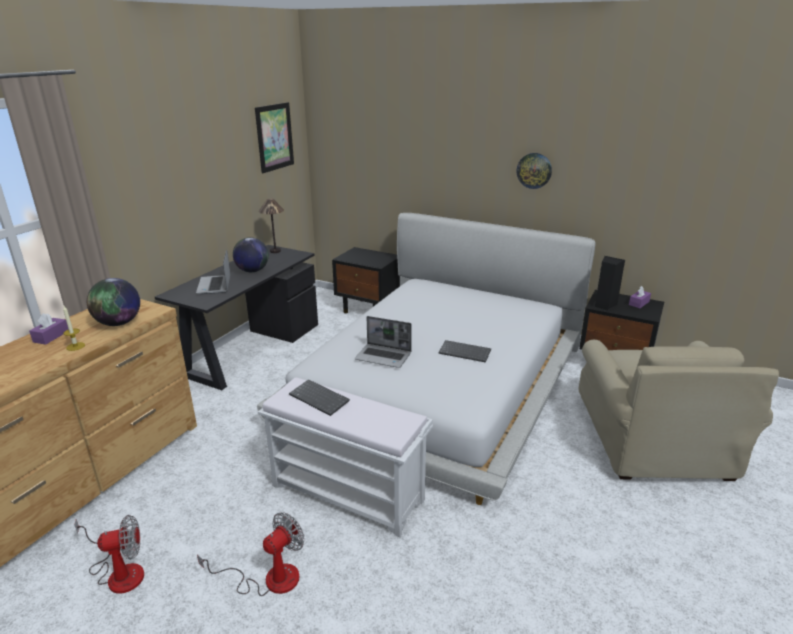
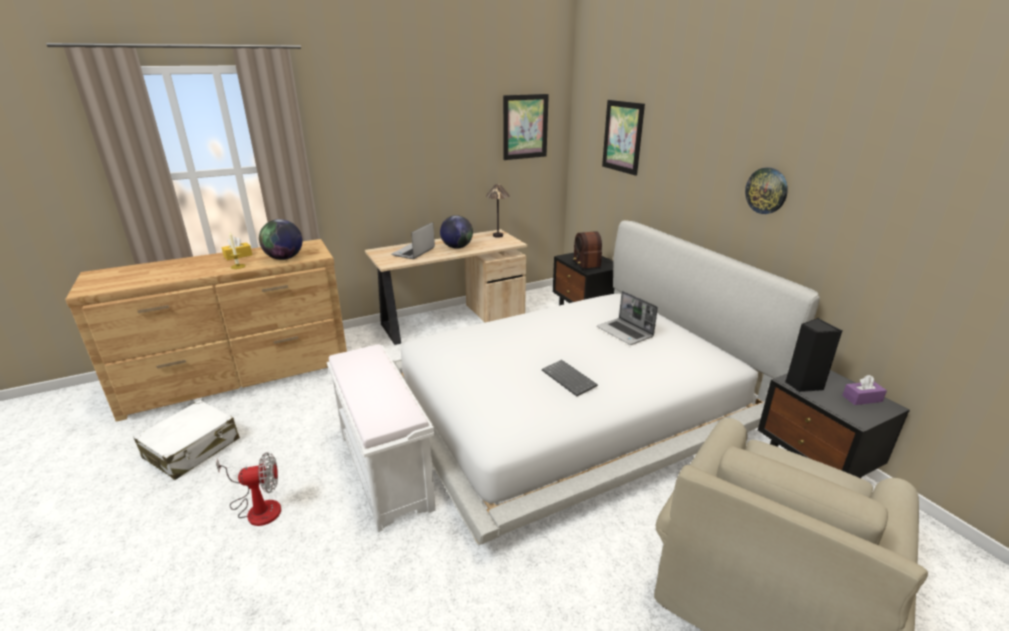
camera: 35 degrees right, 0 degrees up
(51, 336) = (238, 256): purple tissue box -> yellow tissue box
(119, 572) = (192, 449): fan -> white suitcase
(251, 349) = (450, 320): black desk -> beige desk
(320, 398) = (370, 368): keyboard -> none
(371, 258) = (591, 263): none -> radio
(378, 138) = (622, 137): none -> picture
(384, 356) = (489, 355): laptop -> laptop (625, 332)

